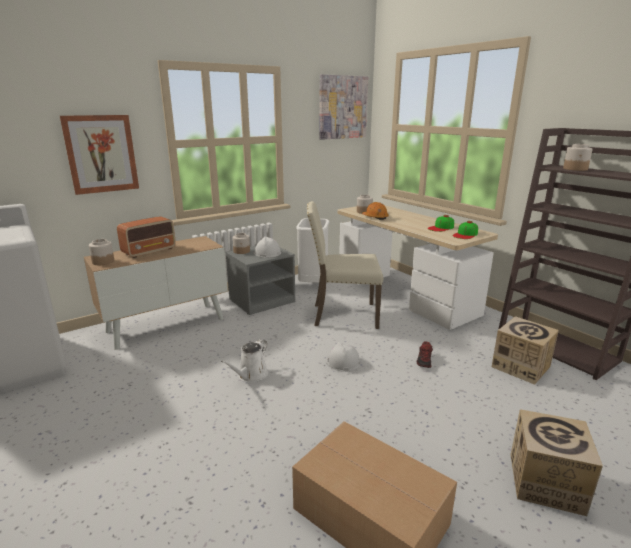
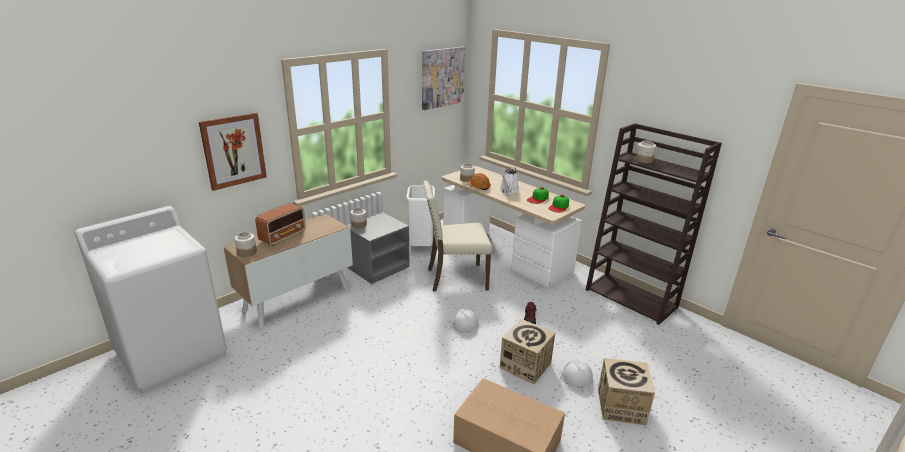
camera: 10 degrees left, 5 degrees up
(251, 375) = (391, 343): white watering can -> white watering can (508, 191)
(267, 253) = (383, 225): white hard hat -> white hard hat (576, 377)
(520, 367) = (604, 317): cardboard box -> cardboard box (525, 365)

